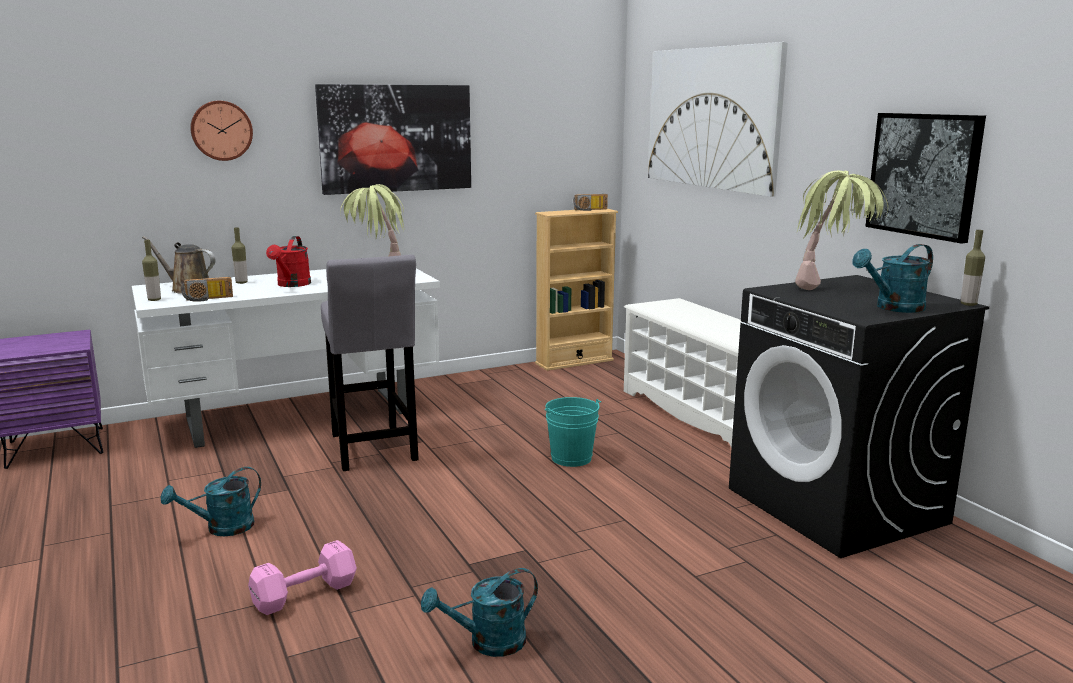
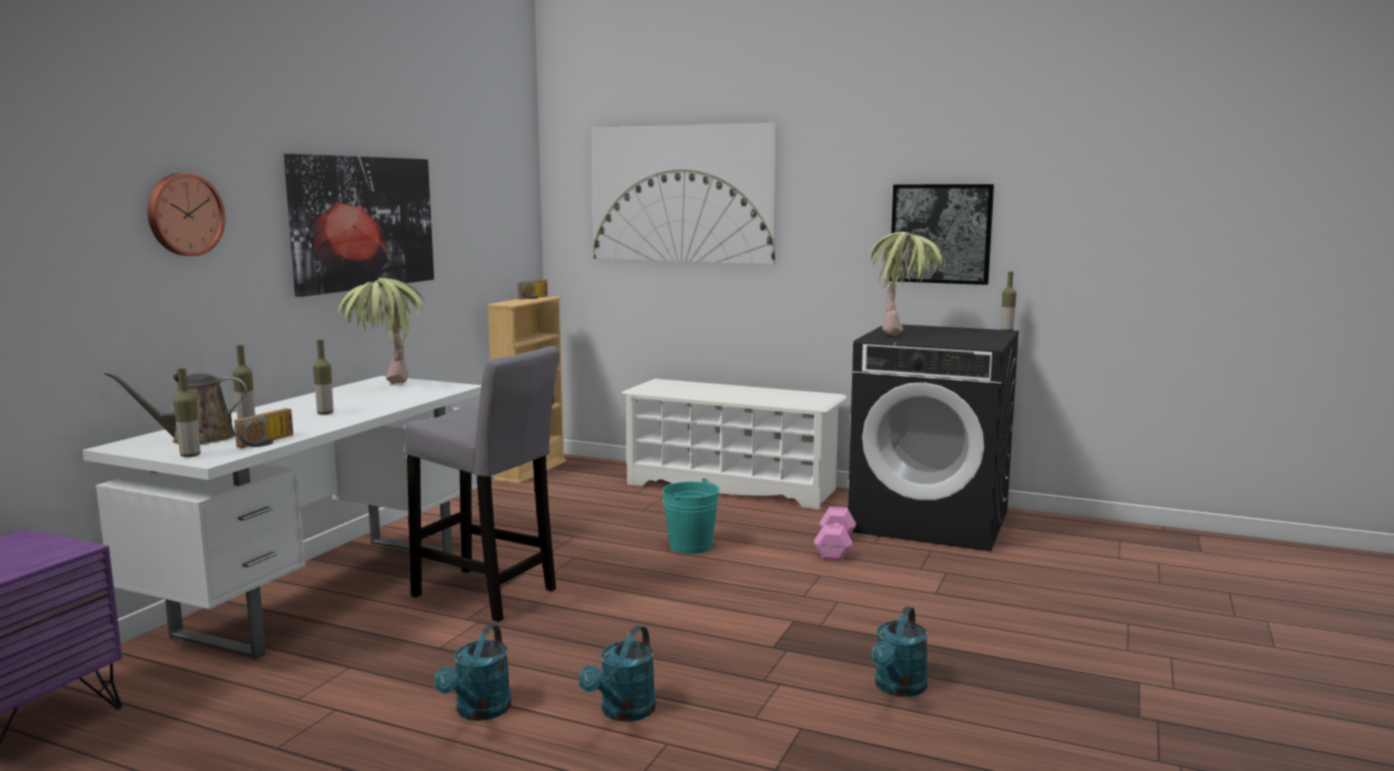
camera: 40 degrees left, 5 degrees down
(292, 285) = (325, 413): red watering can -> bottle
(307, 594) = (689, 722): pink dumbbell -> pink dumbbell (835, 547)
(893, 308) = (980, 338): turquoise watering can -> turquoise watering can (623, 713)

